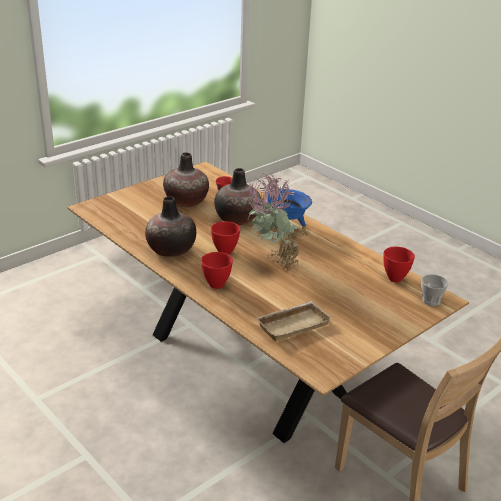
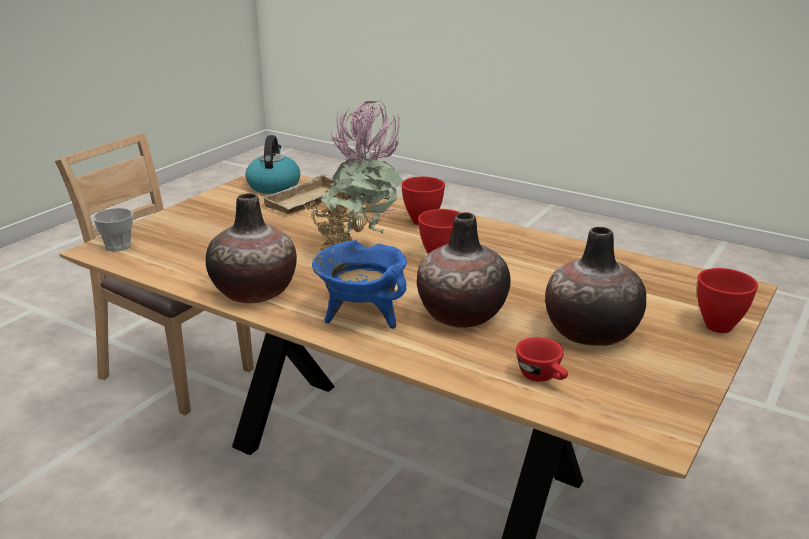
camera: 165 degrees right, 5 degrees down
(171, 250) = (523, 249): vase -> vase (254, 292)
(318, 354) = (273, 185): none -> kettle
(396, 278) = (162, 264): red bowl -> red bowl (717, 327)

